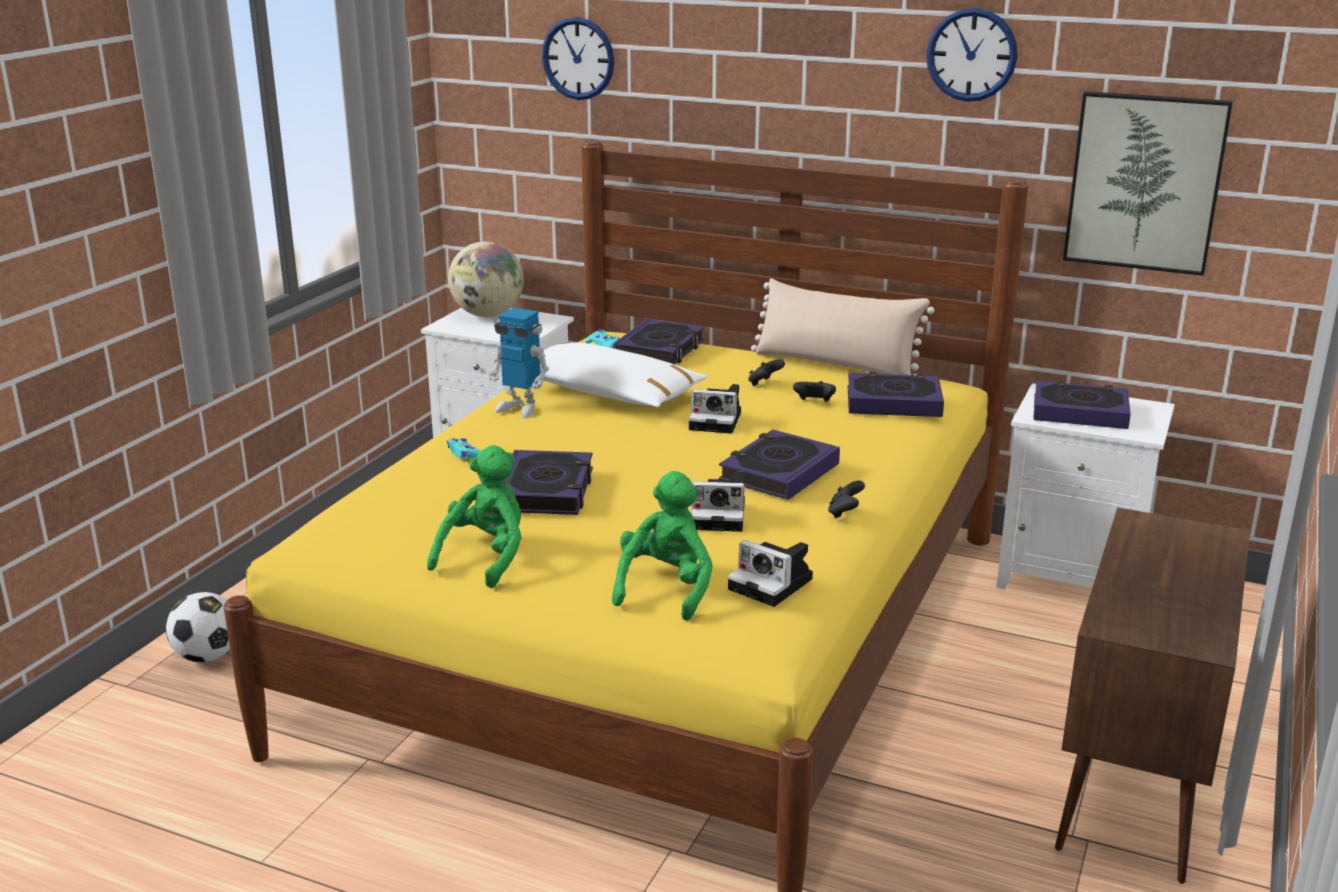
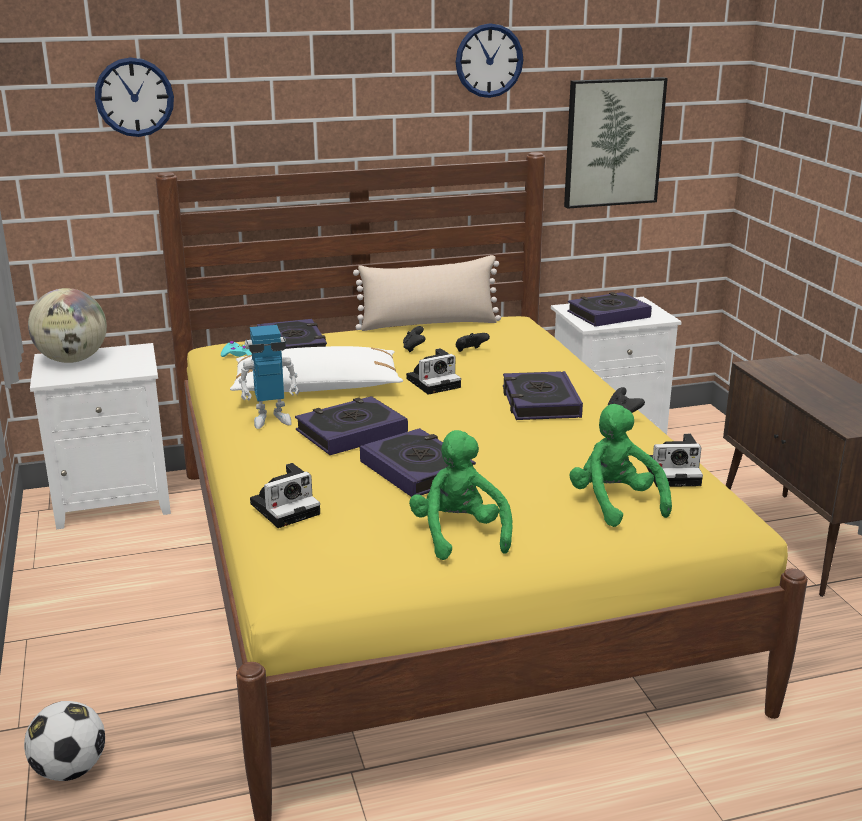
camera: 40 degrees left, 0 degrees up
(466, 455) = (302, 467): turquoise game controller -> none
(721, 515) = (562, 442): camera -> camera (287, 508)
(893, 402) = (516, 337): book -> book (351, 432)

